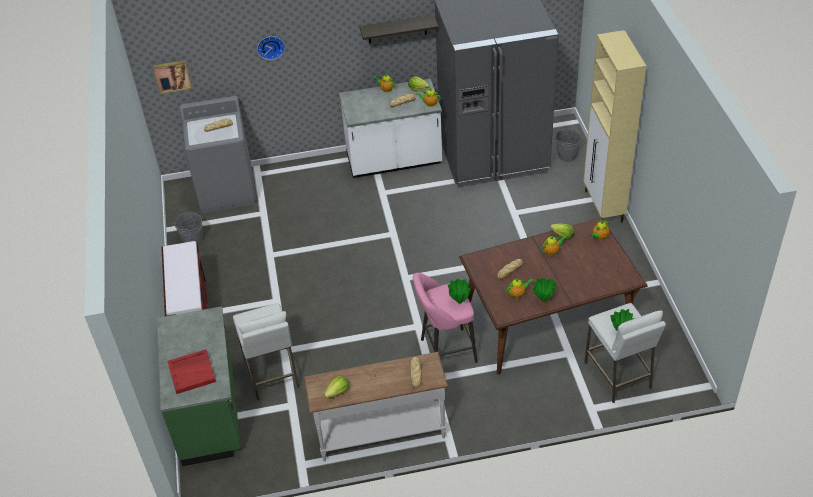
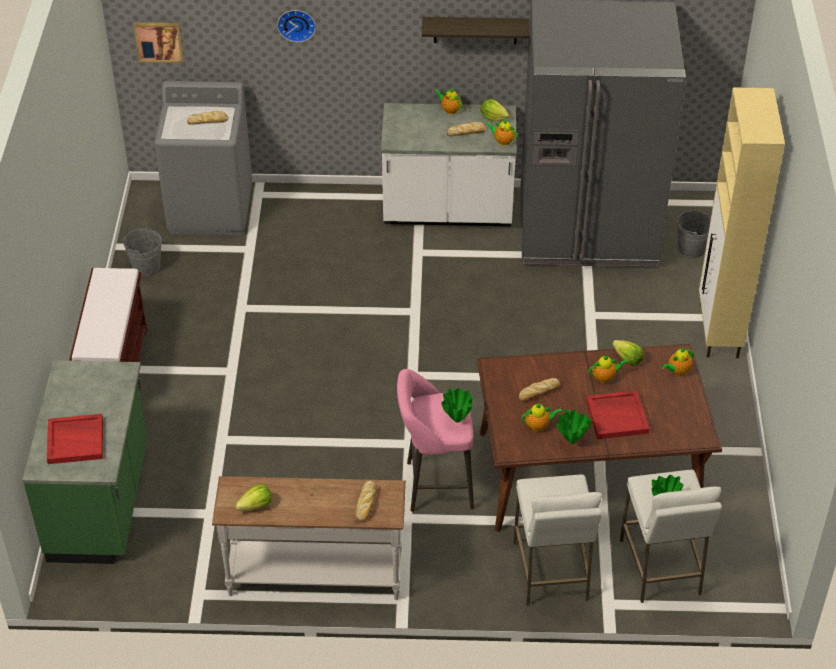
camera: 10 degrees right, 0 degrees up
(272, 374) = (196, 466): white stool -> white stool (551, 571)
(569, 276) = (617, 416): none -> red tray

